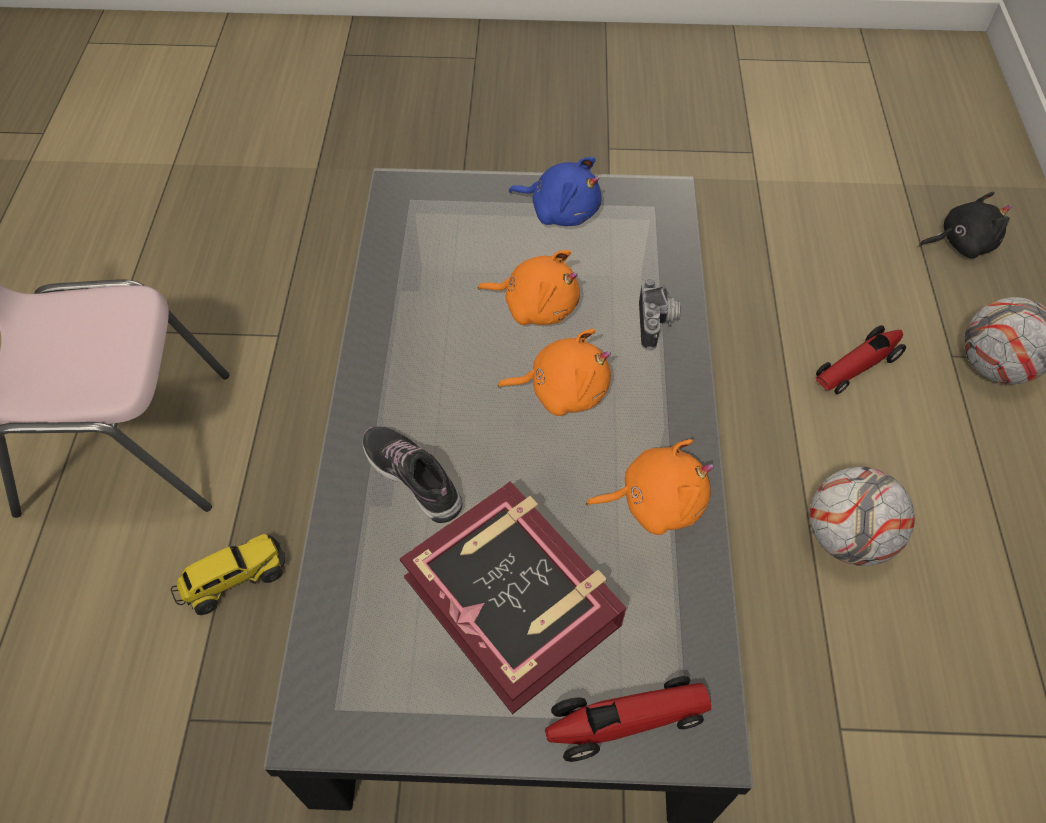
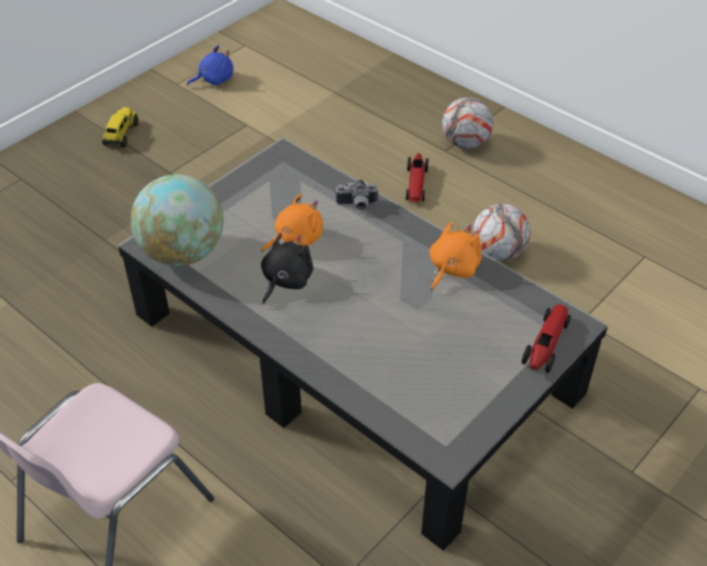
camera: 50 degrees left, 10 degrees down
(234, 580) = (273, 512): toy truck -> toy truck (121, 135)
(412, 225) = (183, 253): none -> globe
(413, 477) = (348, 344): shoe -> none
(513, 600) = (453, 347): book -> none
(561, 211) = (245, 193): blue plush toy -> blue plush toy (214, 79)
(562, 390) = (357, 261): orange plush toy -> none
(657, 324) = (357, 205): camera -> camera turned 135 degrees clockwise
(961, 243) = (390, 101): black plush toy -> black plush toy (285, 281)

